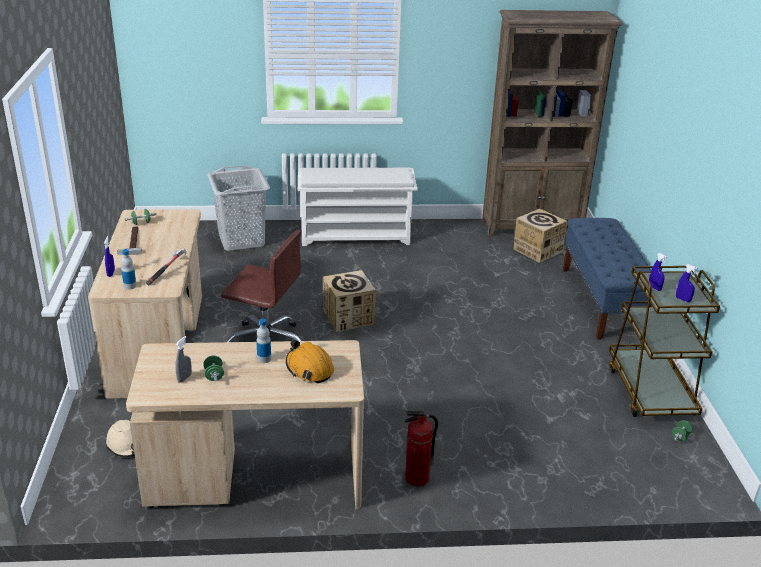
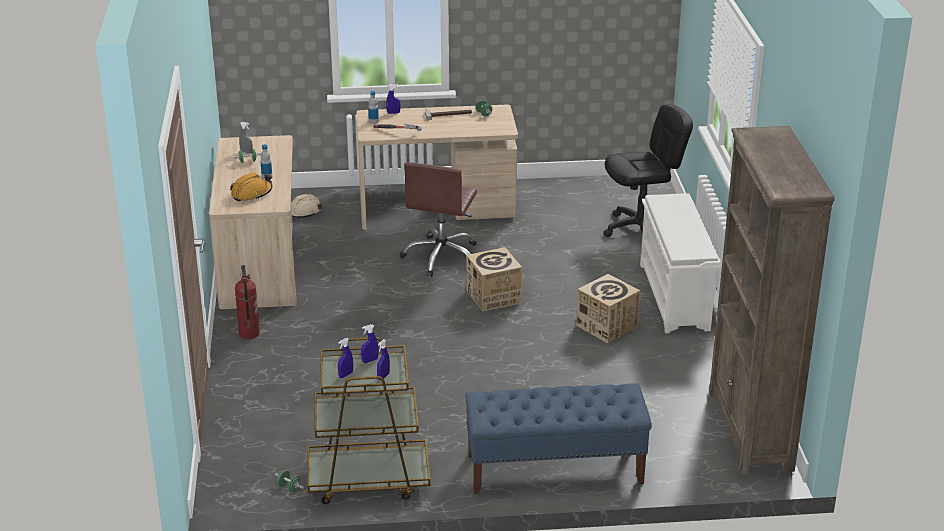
camera: 90 degrees right, 0 degrees up
(242, 240) = (641, 230): grey laundry basket -> black office chair
(537, 250) = (680, 429): cardboard box -> cardboard box (606, 326)
(676, 282) = (383, 376): none -> blue spray bottle

